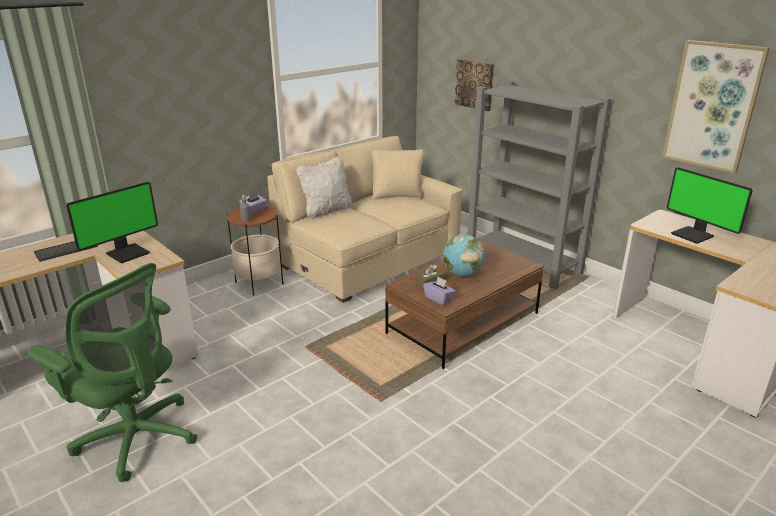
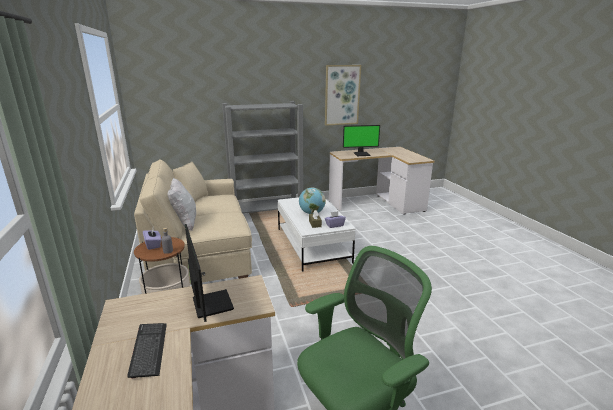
camera: 65 degrees left, 5 degrees down
(463, 323) = (312, 245): brown coffee table -> white coffee table
(474, 84) = (190, 111): picture -> none

